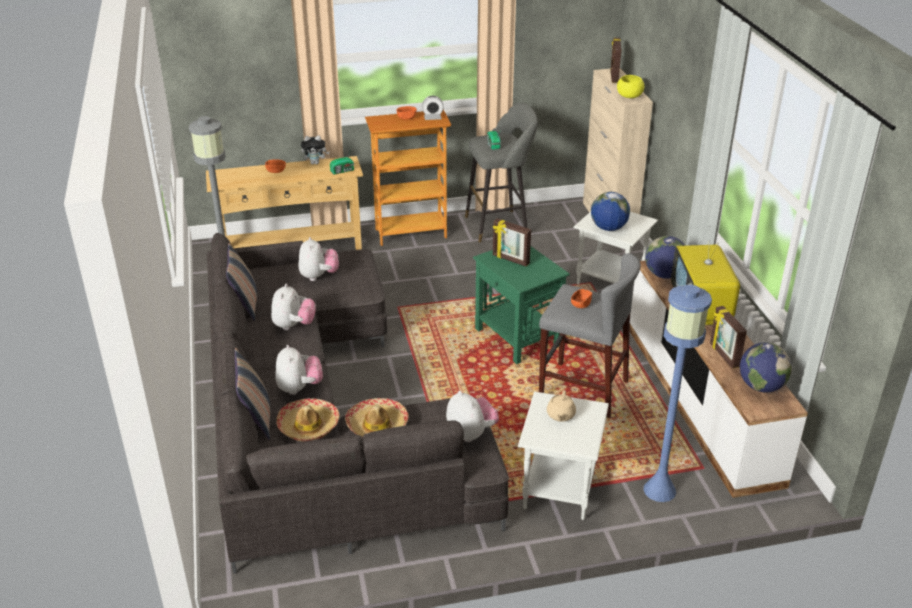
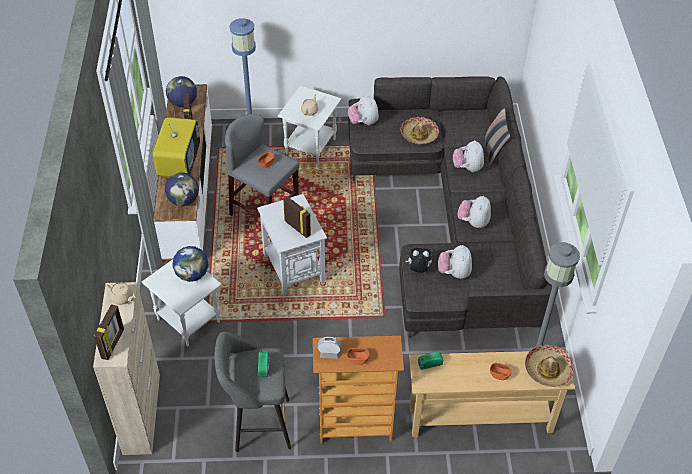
camera: 170 degrees left, 15 degrees up
(245, 304) = (513, 250): pillow -> none
(308, 426) = (461, 140): hat -> hat (548, 369)
(315, 163) = (457, 384): plush toy -> plush toy (418, 270)
(518, 338) = (293, 267): green side table -> white side table
(629, 96) = (122, 298): yellow bowl -> beige teapot

